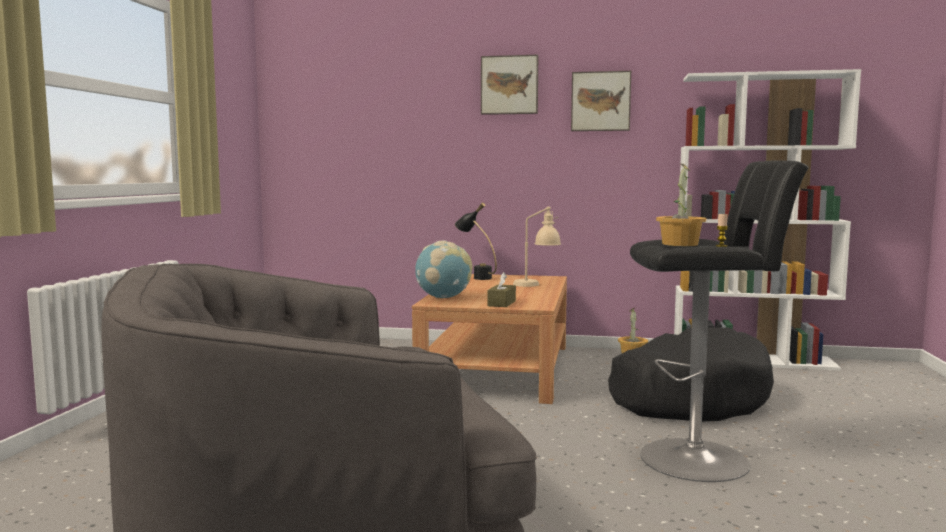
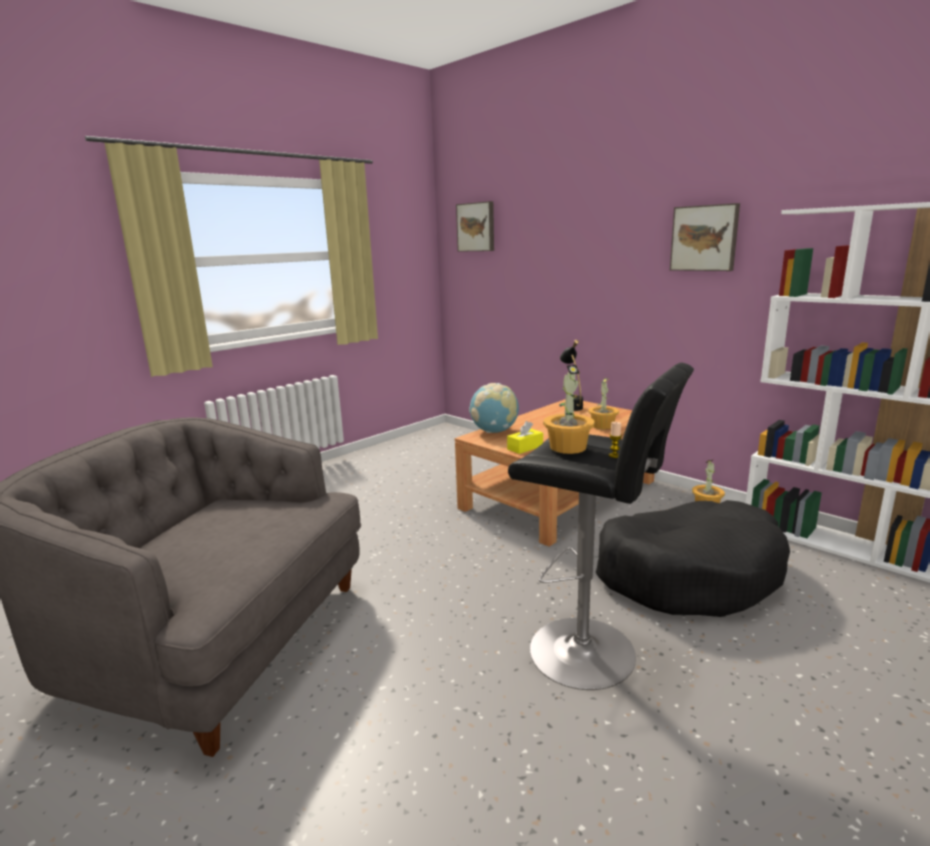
camera: 35 degrees right, 10 degrees up
(501, 303) = (525, 447): brown tissue box -> yellow tissue box
(509, 85) = (617, 222): picture -> picture (476, 227)
(537, 285) = (603, 426): beige table lamp -> potted plant

